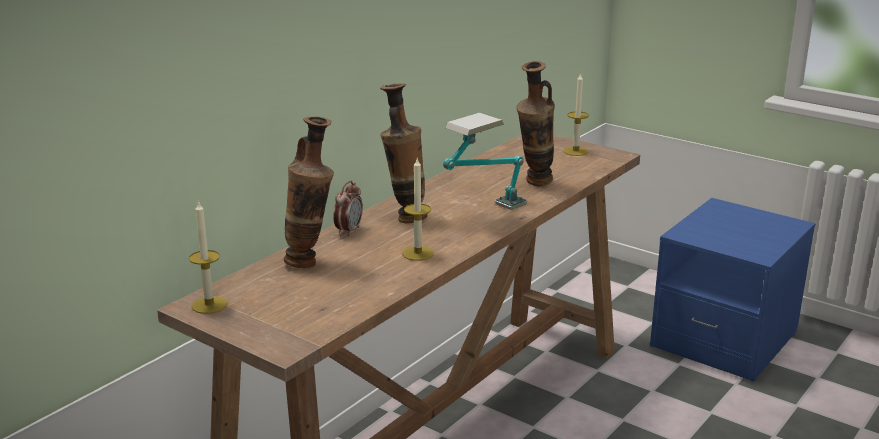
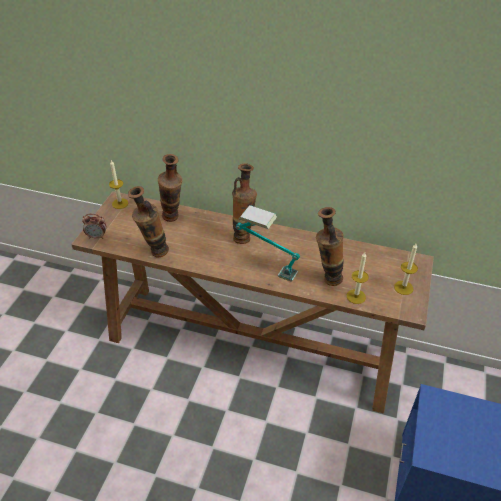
camera: 70 degrees right, 20 degrees up
(349, 231) = (216, 221): alarm clock -> alarm clock (97, 236)
(388, 289) = (154, 254): none -> vase
(418, 253) = (199, 253): candle -> candle (356, 296)

